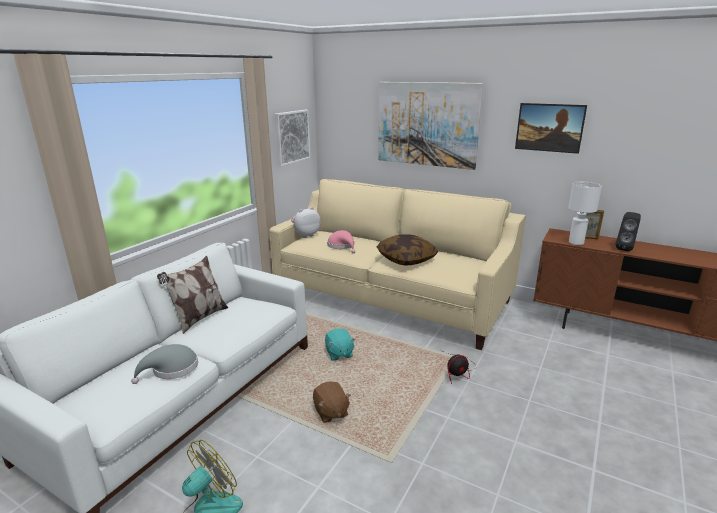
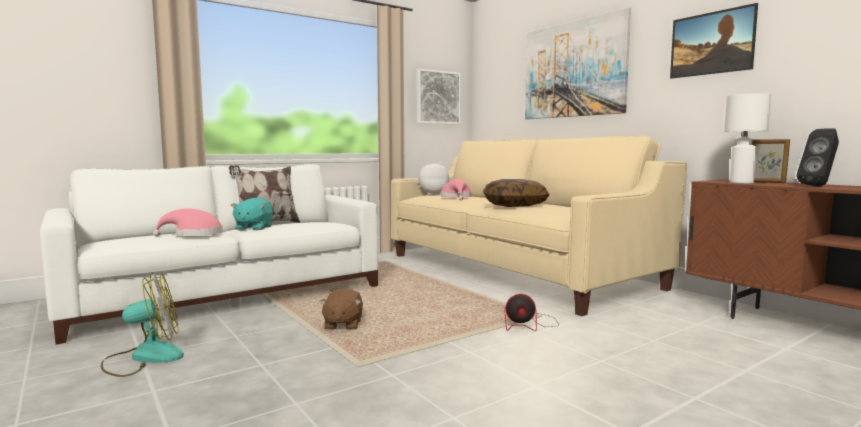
camera: 25 degrees right, 15 degrees down
(172, 369) = (194, 234): grey hat -> pink hat
(339, 354) = (404, 294): turquoise plush toy -> turquoise plush toy (253, 228)

